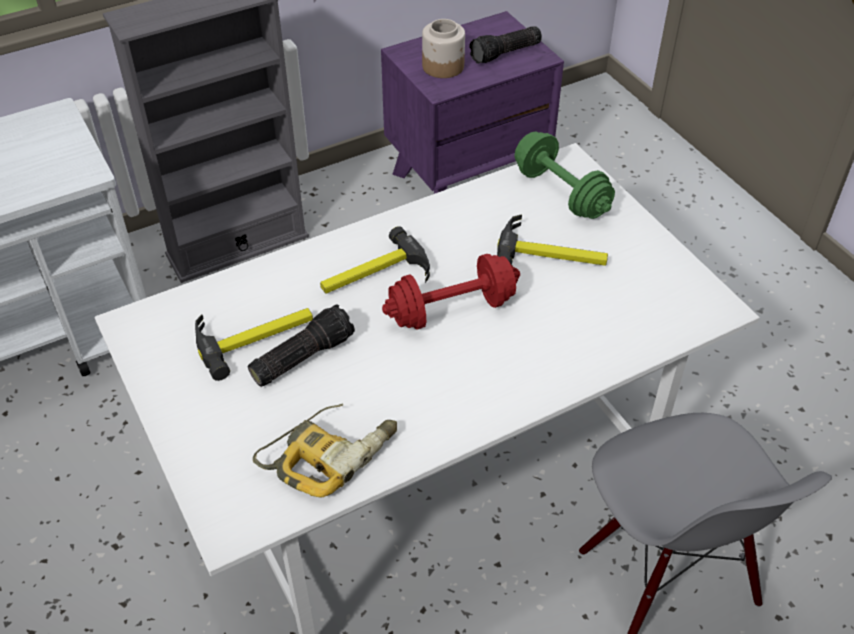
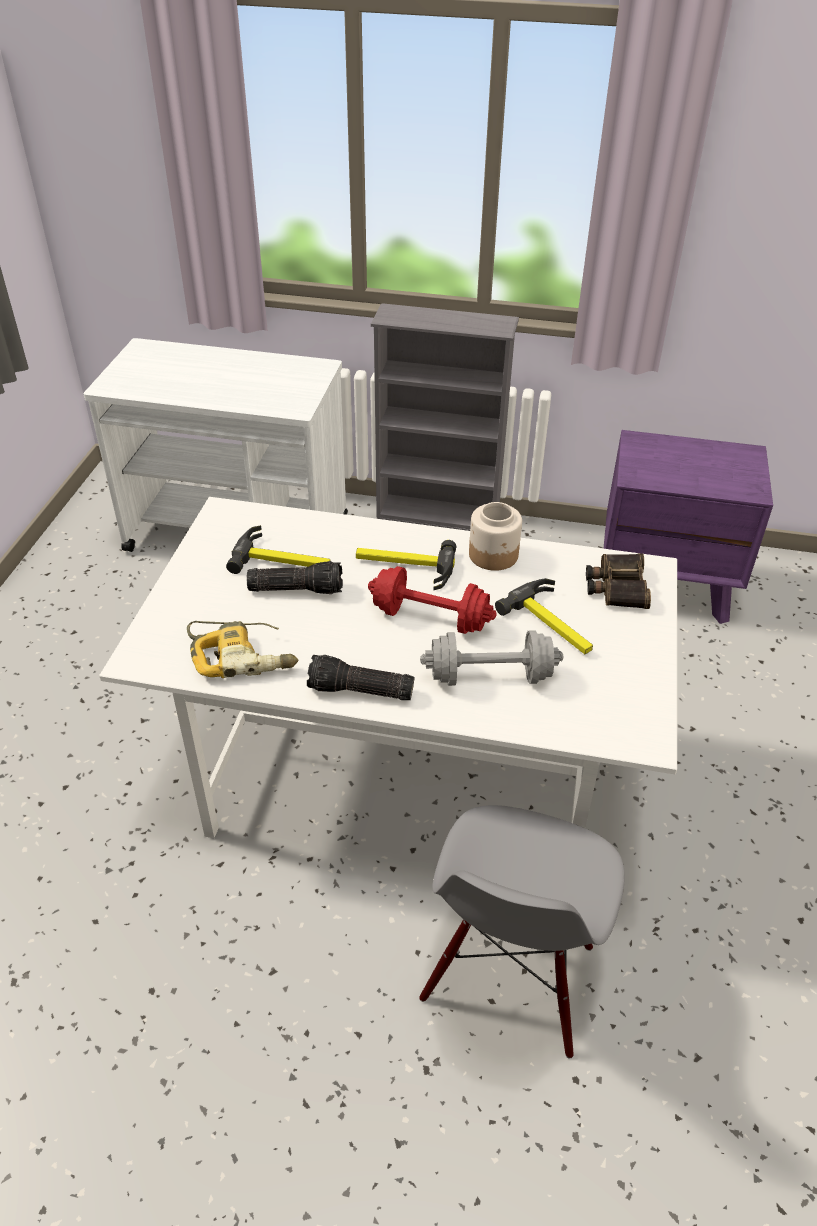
camera: 40 degrees right, 5 degrees down
(443, 66) = (658, 463): jar -> jar (494, 555)
(506, 54) = (724, 477): flashlight -> flashlight (359, 692)
(556, 330) = (490, 676): none -> grey dumbbell
(561, 193) = (616, 586): green dumbbell -> binoculars

